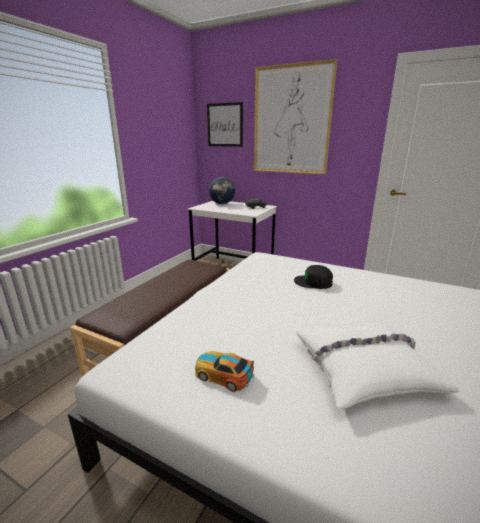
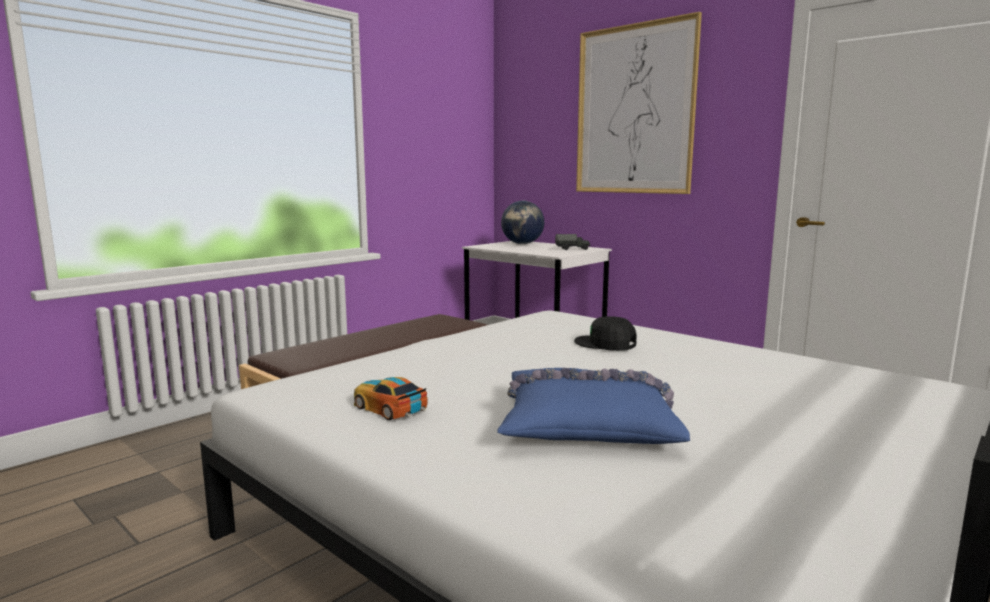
camera: 15 degrees right, 10 degrees down
(225, 125) = (536, 121): picture -> none
(363, 369) = (587, 423): white pillow -> blue pillow

